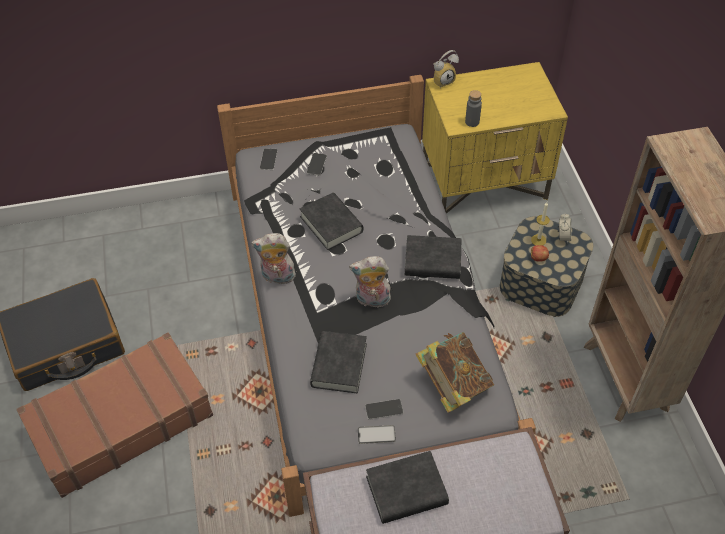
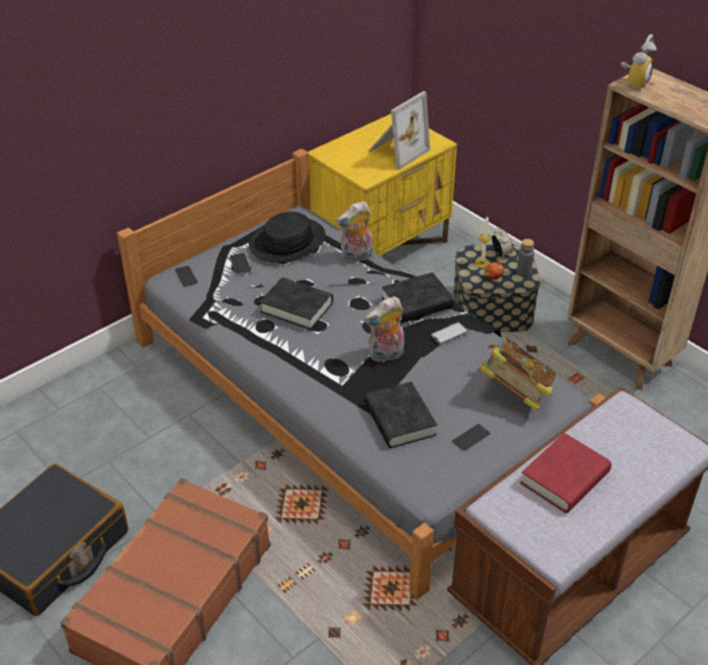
camera: 30 degrees left, 10 degrees down
(277, 277) = (278, 372): plush toy -> plush toy (356, 257)
(369, 157) = (287, 242): none -> black hat
(376, 434) = (481, 461): phone -> phone (449, 333)
(406, 491) = (564, 478): black book -> red book
(443, 80) = (323, 149): alarm clock -> alarm clock (634, 82)
(472, 122) = (377, 172): grey bottle -> grey bottle (523, 272)
(505, 105) = (396, 151): none -> picture frame

